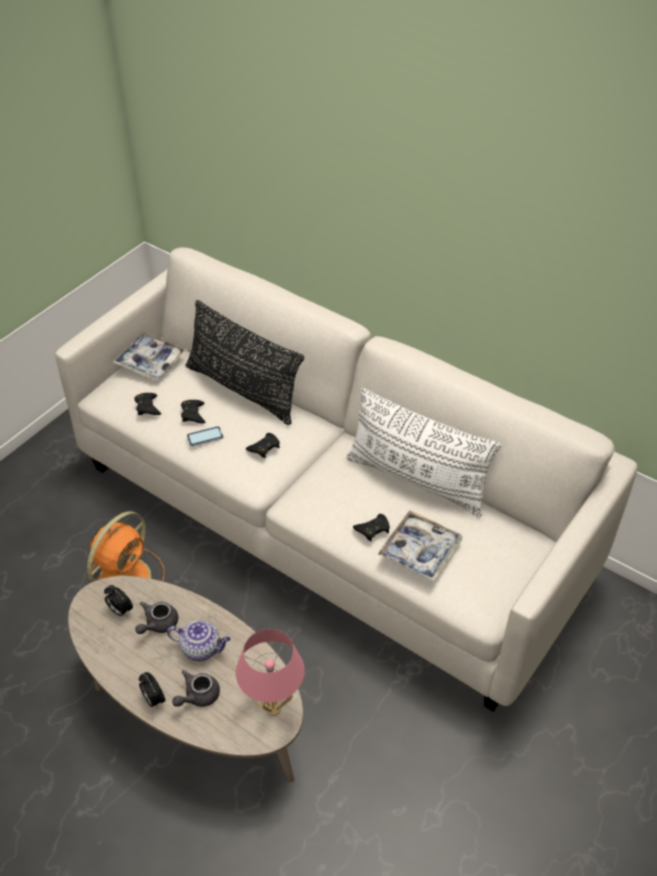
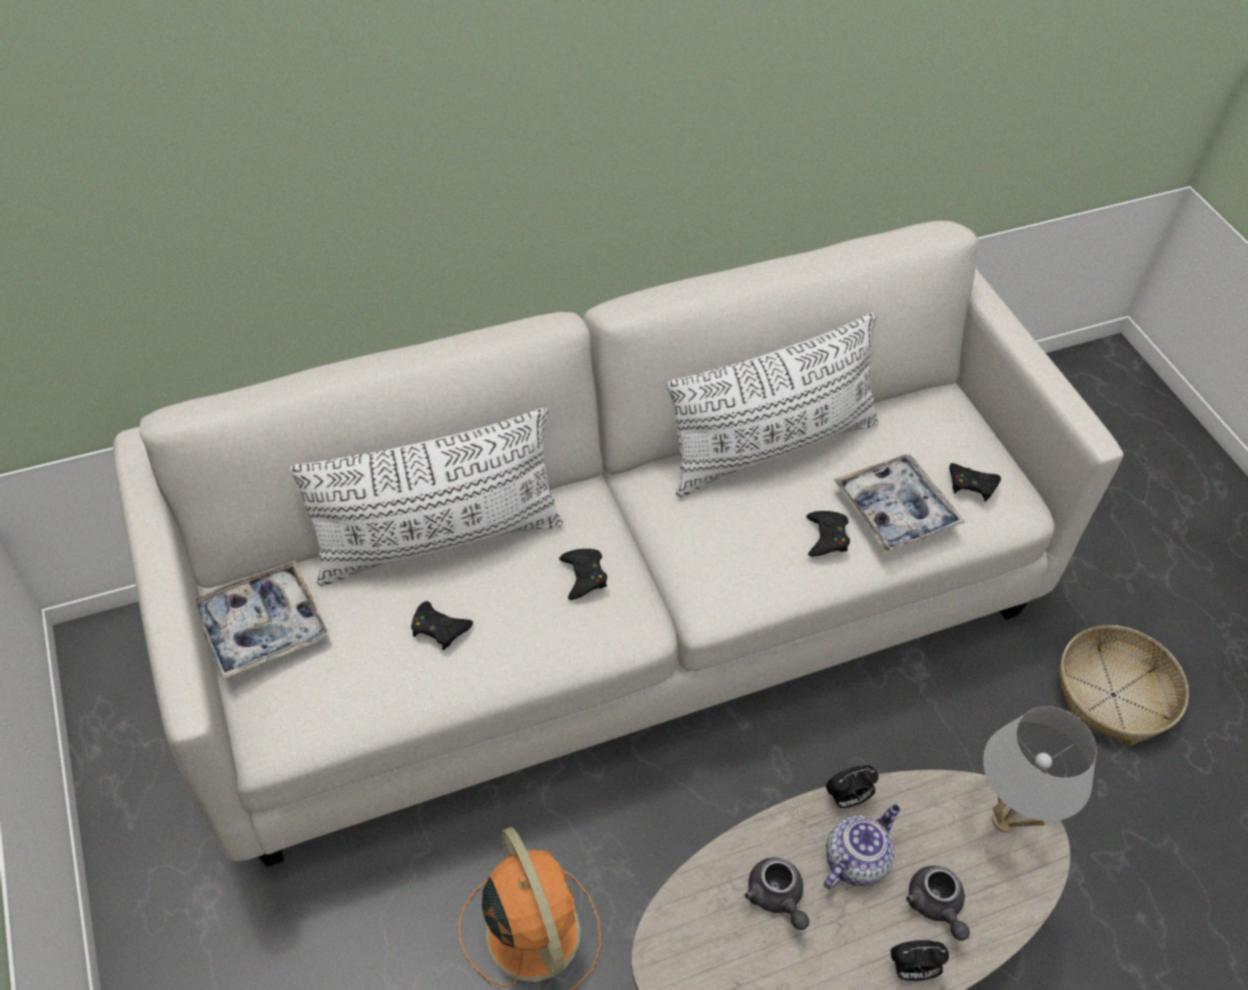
camera: 60 degrees left, 5 degrees up
(120, 610) = (717, 940): alarm clock -> alarm clock (846, 799)
(147, 407) = (368, 681): black game controller -> black game controller (972, 484)
(205, 437) = (503, 637): phone -> none
(243, 389) = (438, 540): black pillow -> white pillow
(273, 709) = (1004, 821): pink table lamp -> white table lamp
(477, 791) = (1112, 695): none -> basket

